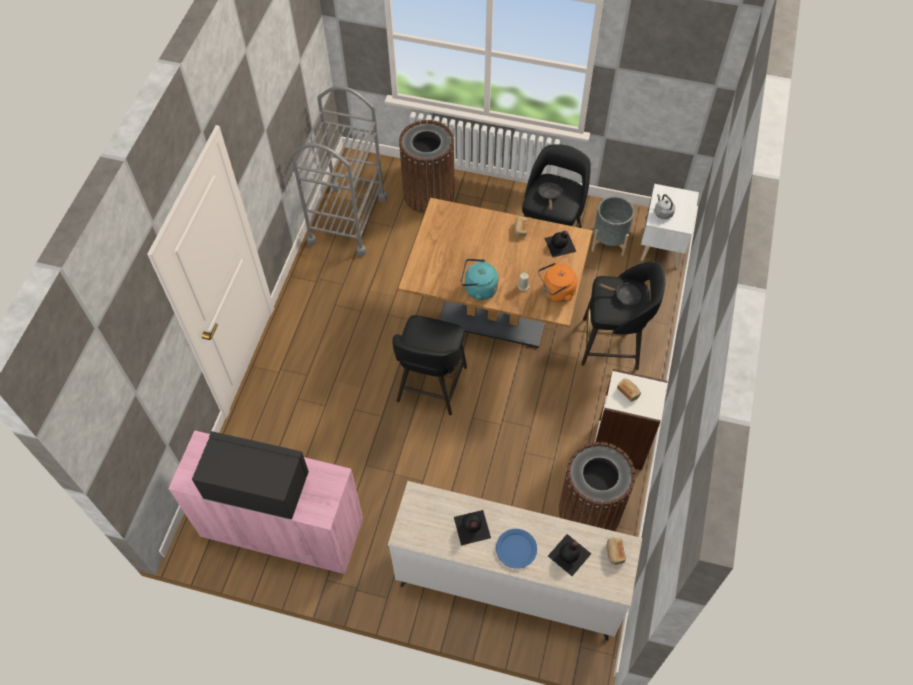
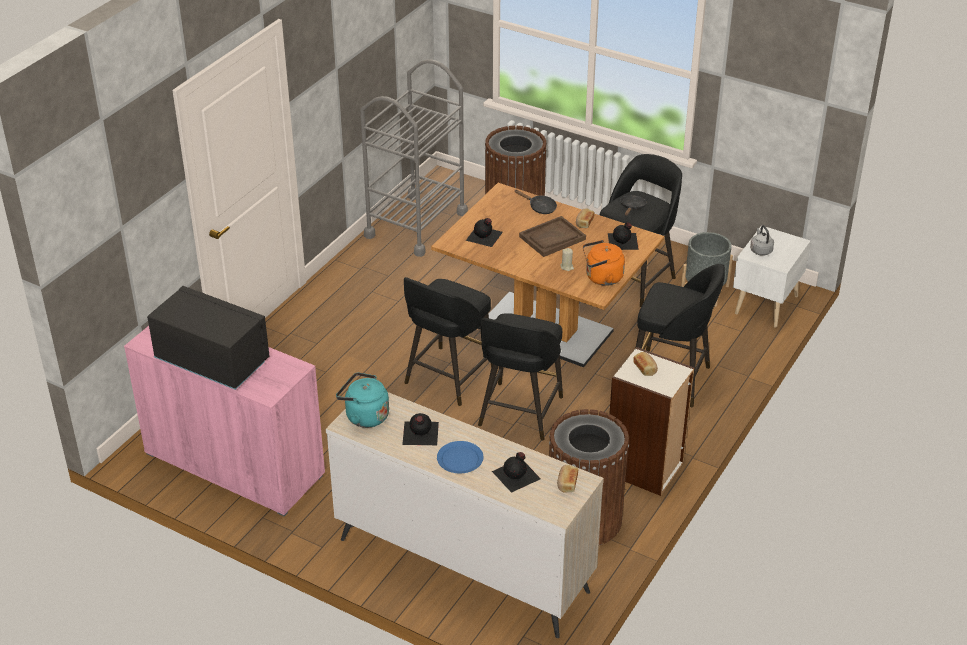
camera: 15 degrees right, 20 degrees down
(440, 266) = (484, 236): none -> black bottle
(478, 289) = (517, 261): turquoise kettle -> turquoise kettle (364, 416)
(499, 255) = (552, 238): none -> brown tray
(502, 410) = (519, 413): none -> black stool
(624, 296) = (680, 301): black frying pan -> black frying pan (540, 207)

